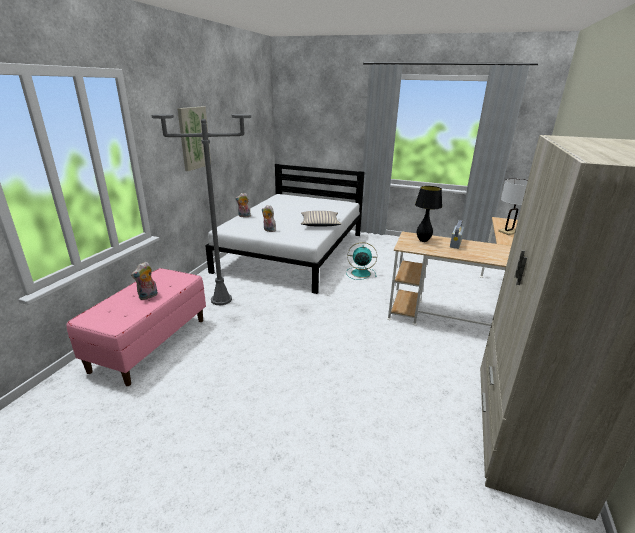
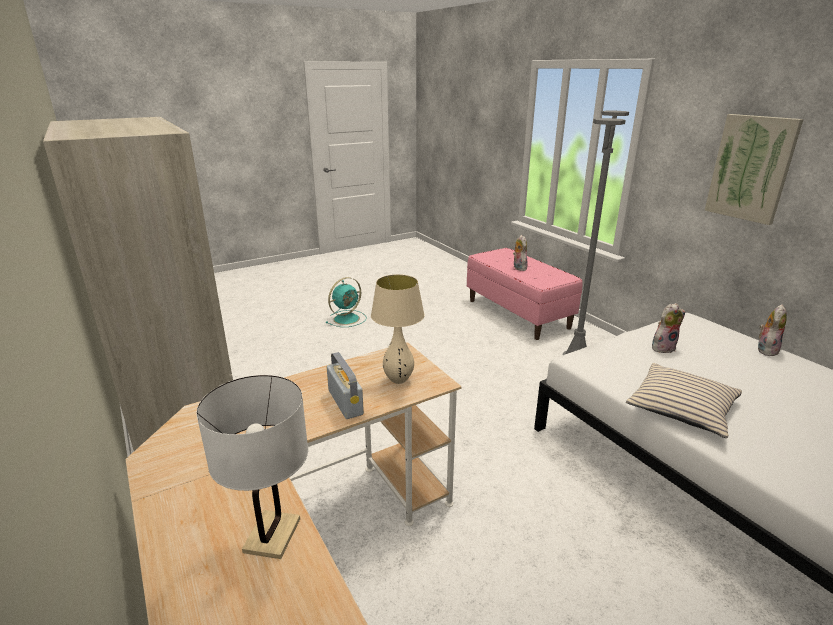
camera: 130 degrees right, 0 degrees up
(360, 273) = (578, 519): turquoise fan -> turquoise fan (347, 318)
(423, 240) = (398, 380): black table lamp -> beige table lamp

